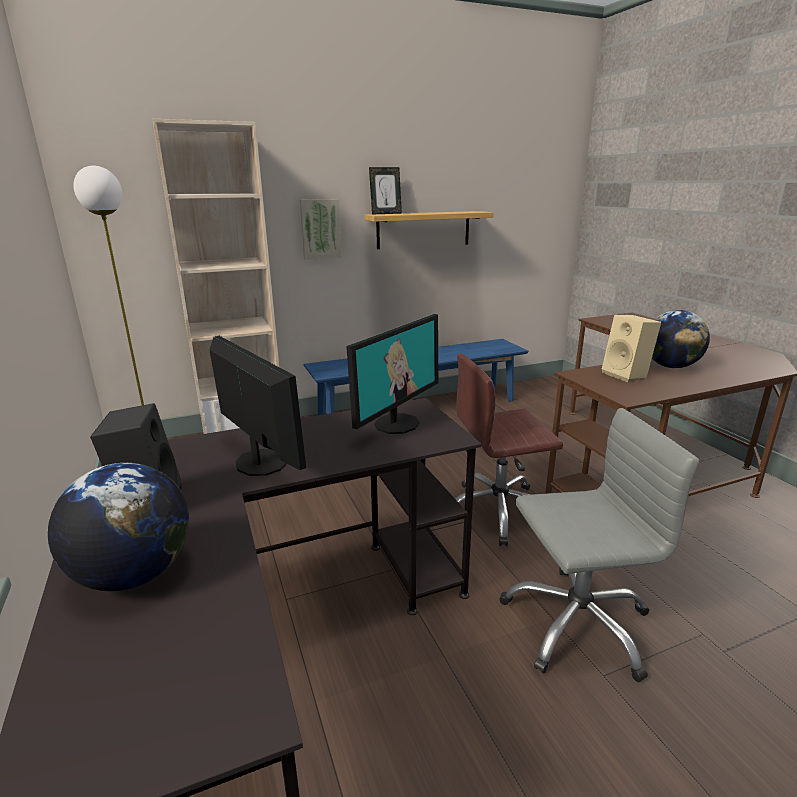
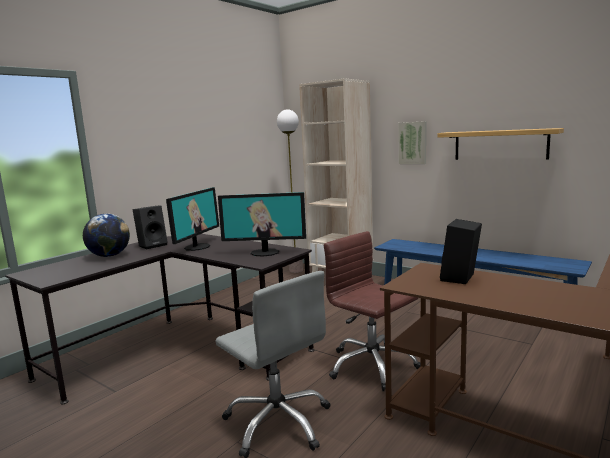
camera: 60 degrees right, 10 degrees down
(386, 213) = (460, 131): picture frame -> none
(627, 375) = (461, 279): beige speaker -> black speaker
(671, 366) = (526, 288): globe -> none

